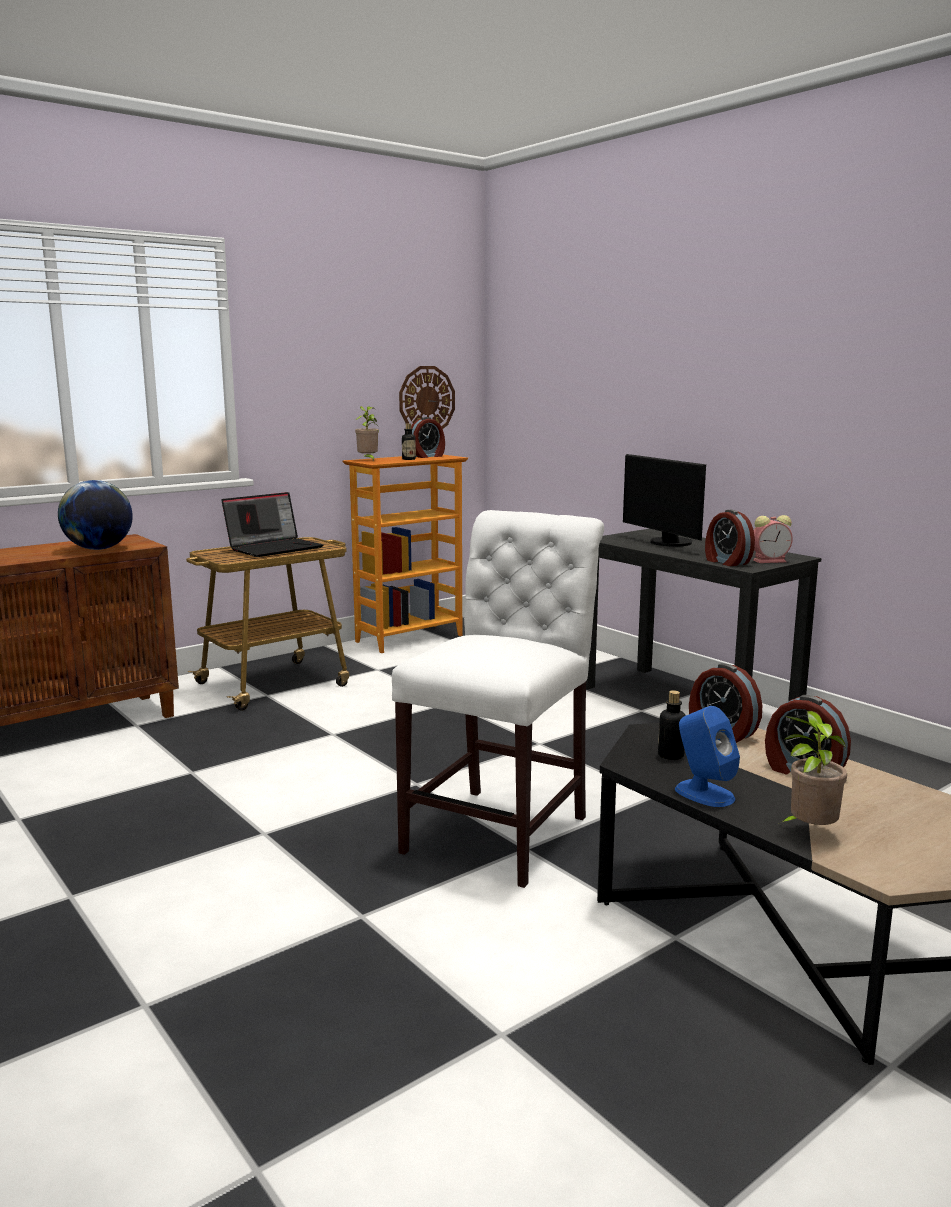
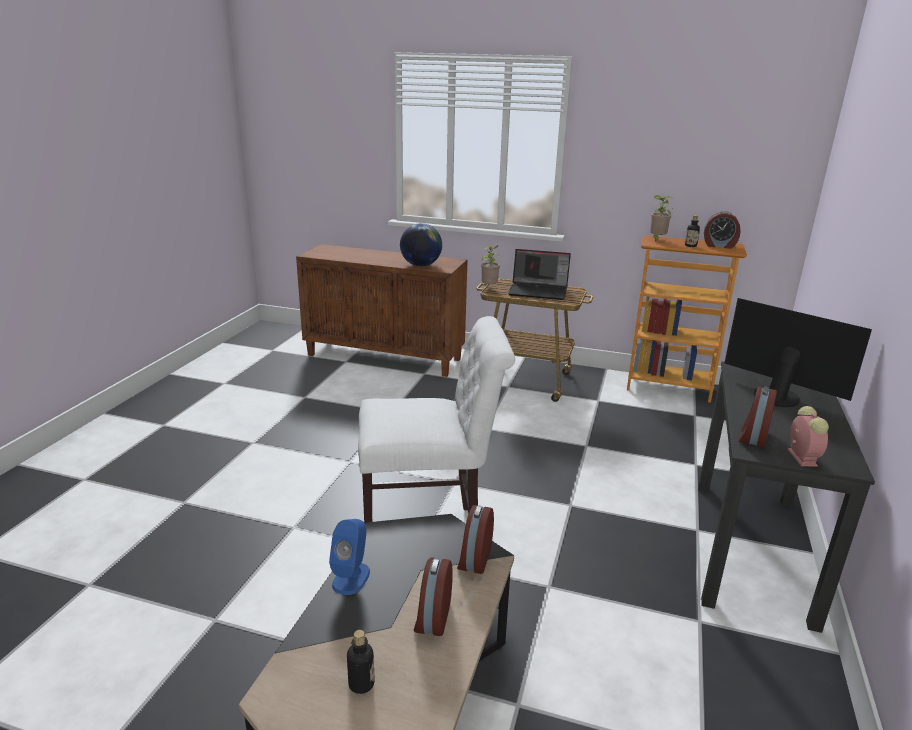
camera: 55 degrees right, 10 degrees up
(426, 400) = (744, 195): wall clock -> none
(667, 543) = (777, 395): monitor -> monitor turned 105 degrees clockwise
(670, 755) = (407, 546): bottle -> bottle (361, 684)
(770, 561) = (801, 457): alarm clock -> alarm clock turned 135 degrees counterclockwise
(809, 831) = (320, 642): potted plant -> potted plant (489, 288)

